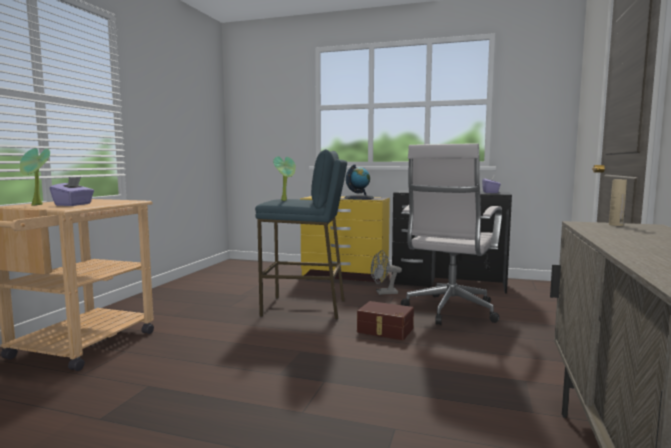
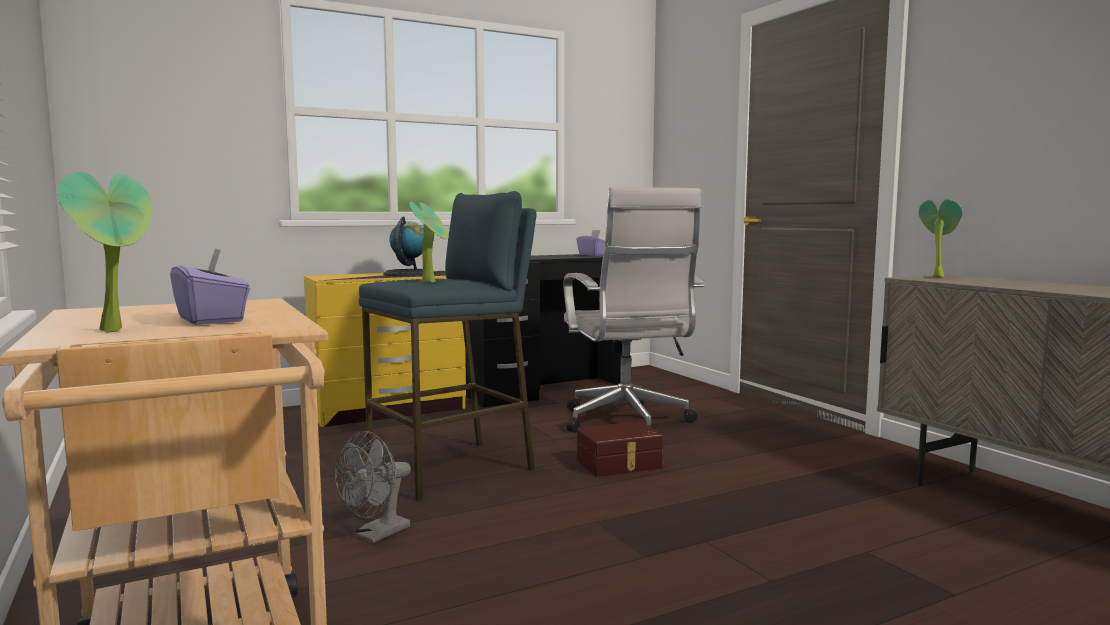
camera: 45 degrees left, 0 degrees up
(383, 293) = (504, 421): grey fan -> grey fan (376, 535)
(616, 225) = (936, 277): beige bottle -> potted plant

